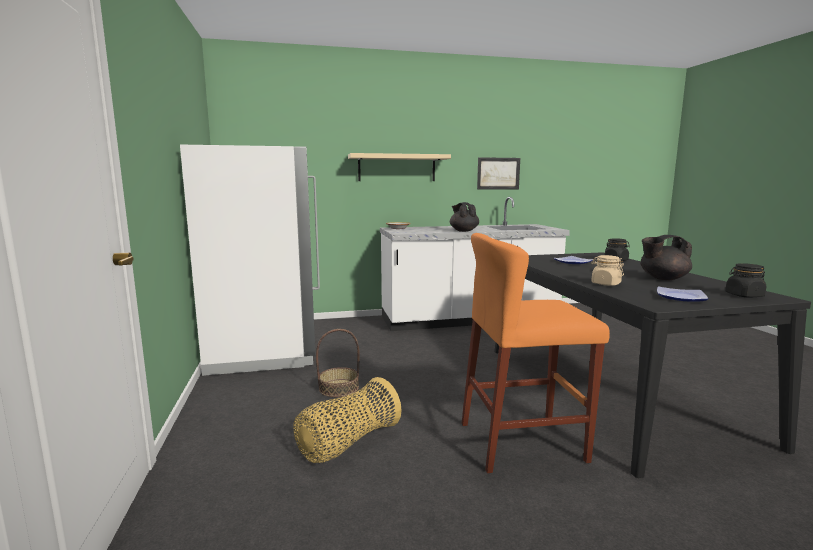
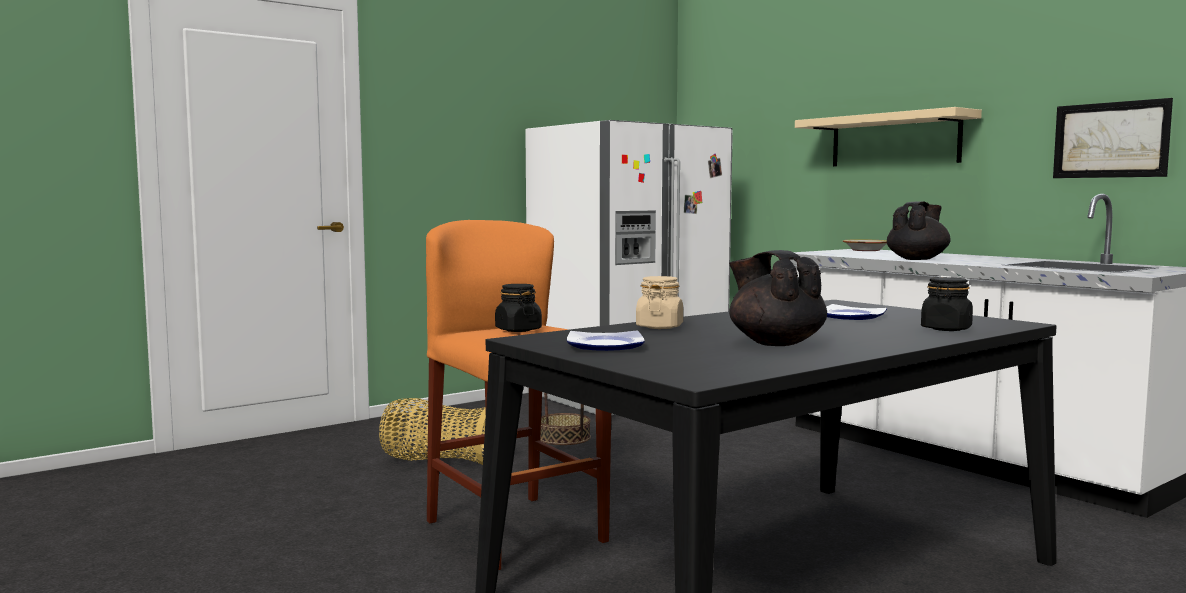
camera: 65 degrees right, 5 degrees down
(744, 295) = (682, 366): black jar -> black jar (518, 330)

